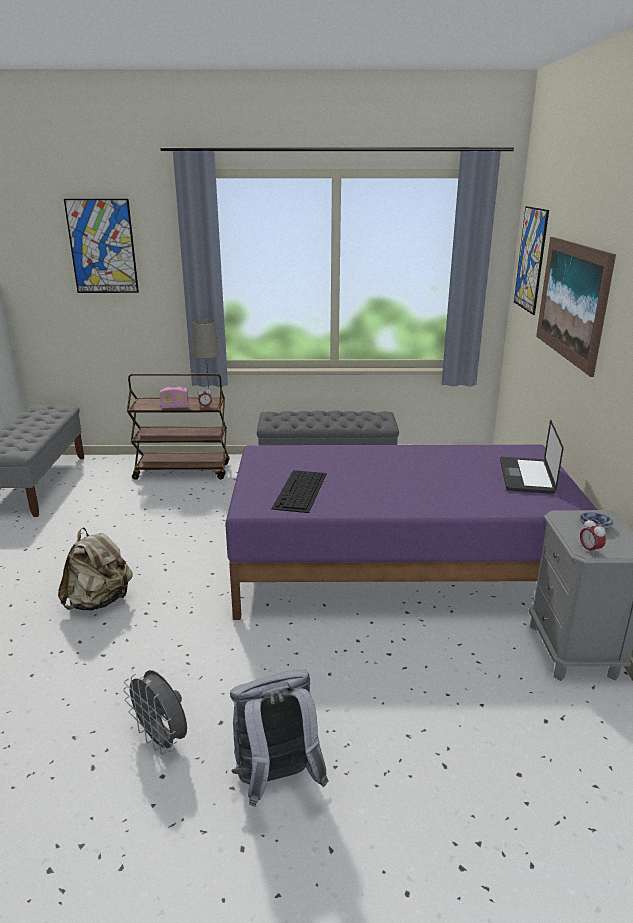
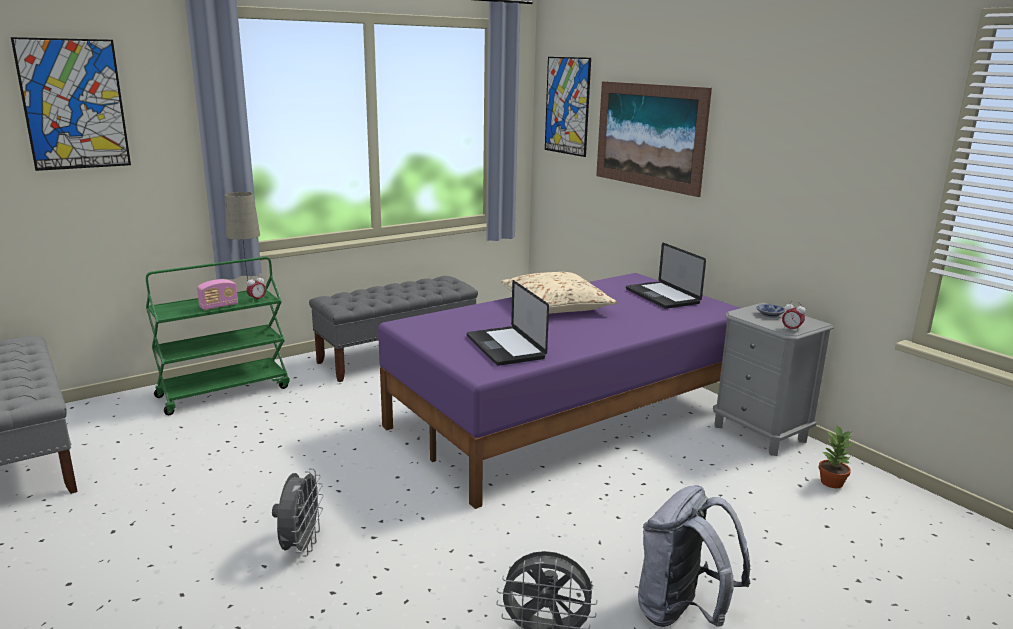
camera: 35 degrees left, 5 degrees down
(99, 601) = (301, 547): beige backpack -> grey fan
(183, 471) = (224, 391): brown cart -> green cart
(300, 491) = (505, 347): keyboard -> laptop
(406, 462) = (556, 305): none -> beige pillow
(588, 734) = (832, 482): none -> potted plant

